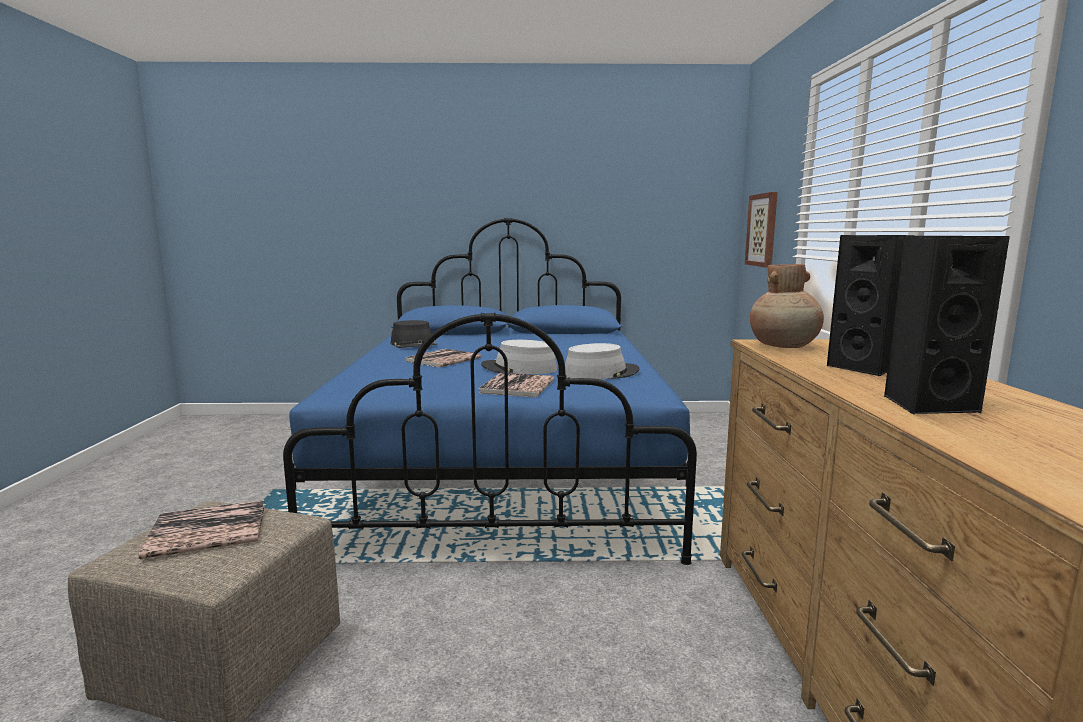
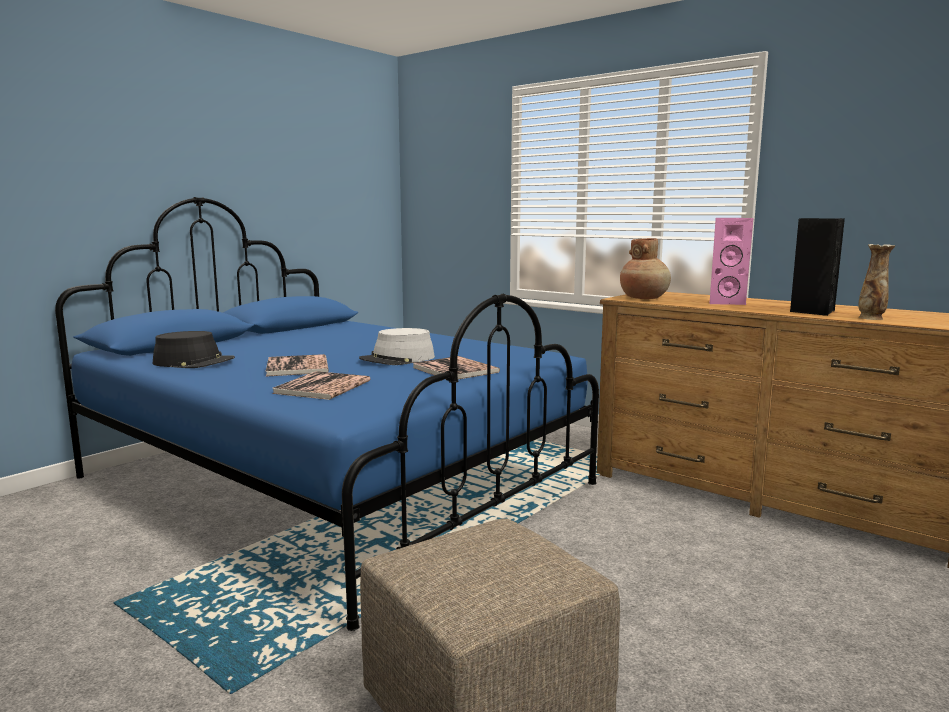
camera: 50 degrees left, 0 degrees up
(207, 530) = (475, 561): book -> book (323, 387)
(601, 373) = (468, 349): grey hat -> none
(763, 230) = (448, 212): picture -> none
(866, 368) = (725, 302): black speaker -> pink speaker
(974, 437) = (871, 318): none -> vase

